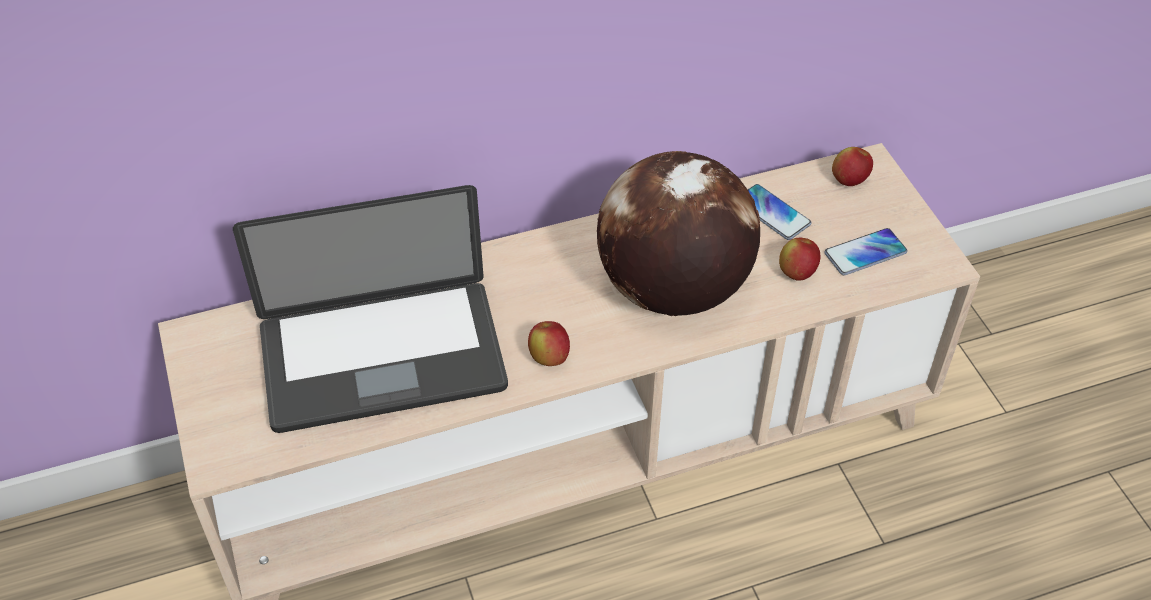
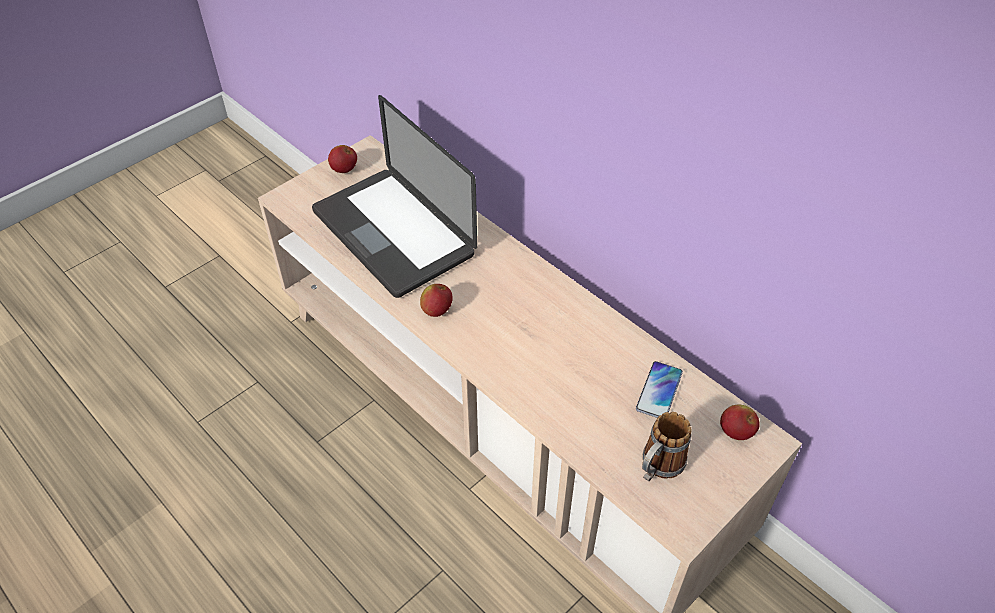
camera: 65 degrees right, 0 degrees up
(672, 289) = (539, 355): globe -> none
(797, 272) = (605, 426): apple -> apple (344, 169)
(865, 253) = (658, 467): phone -> mug

